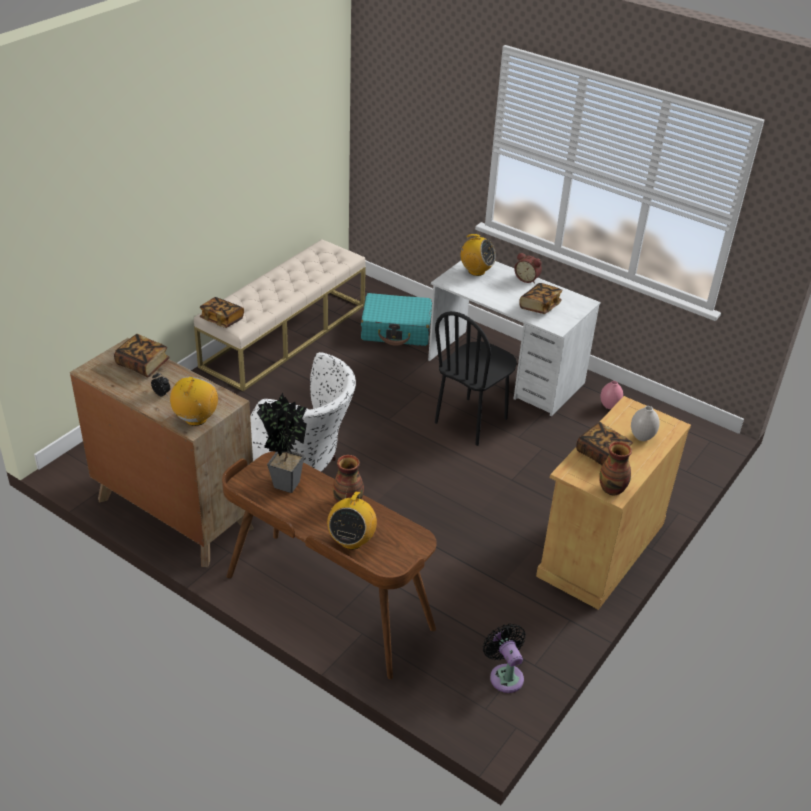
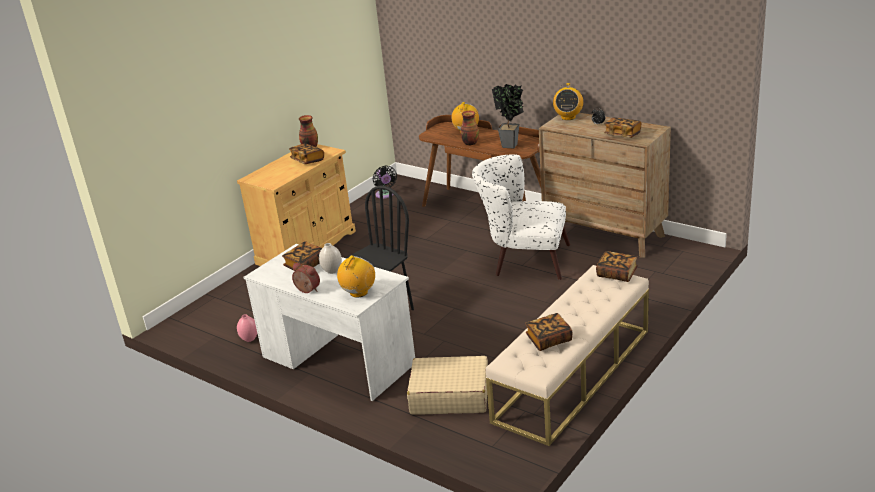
camera: 175 degrees left, 10 degrees down
(309, 267) = (549, 340): none -> book
(396, 329) = (449, 395): turquoise suitcase -> beige suitcase
(476, 271) = (358, 292): radio -> radio turned 90 degrees clockwise
(641, 437) = (276, 170): white vase -> white vase (332, 271)

